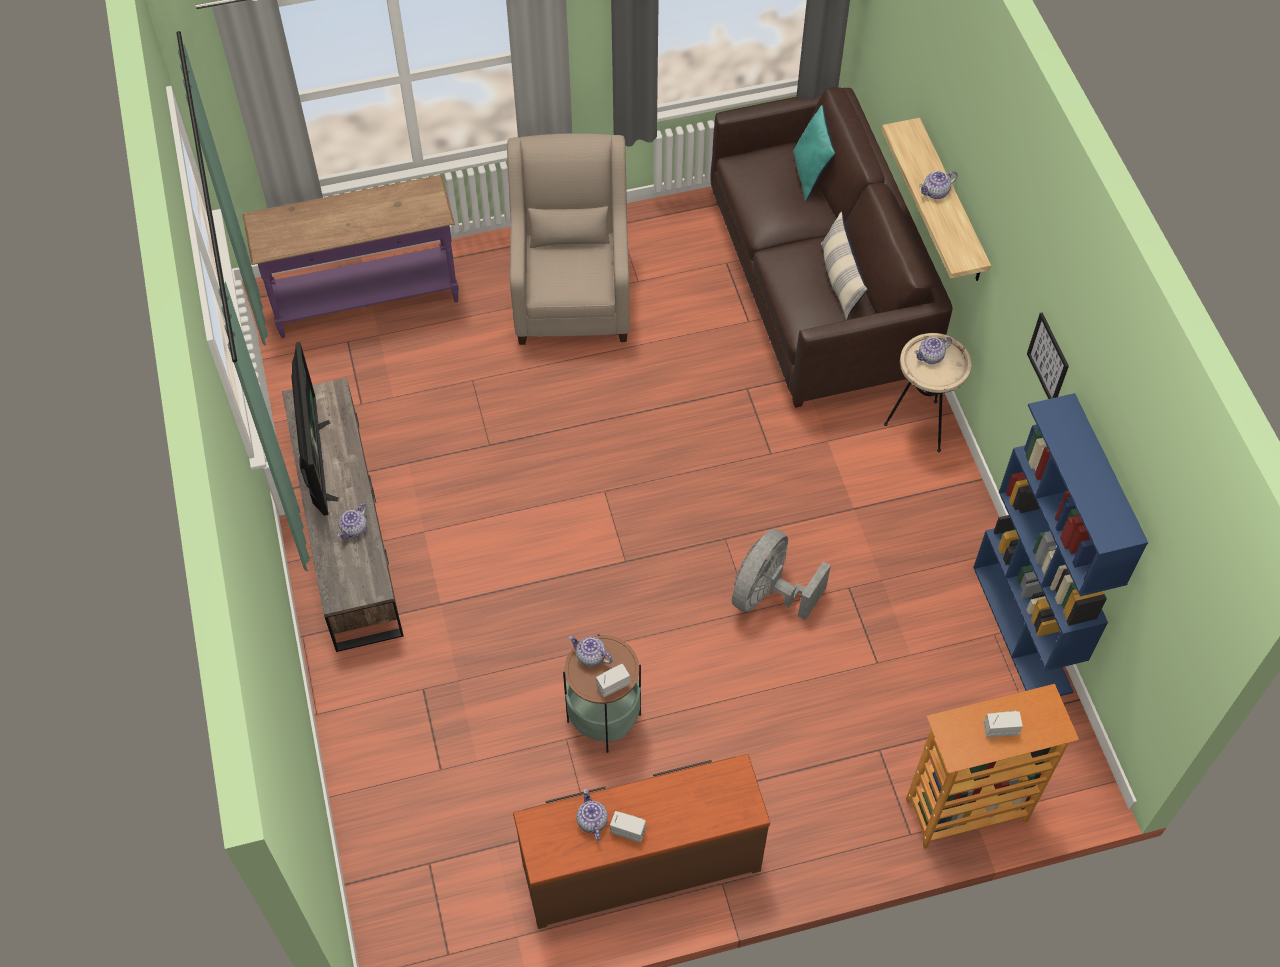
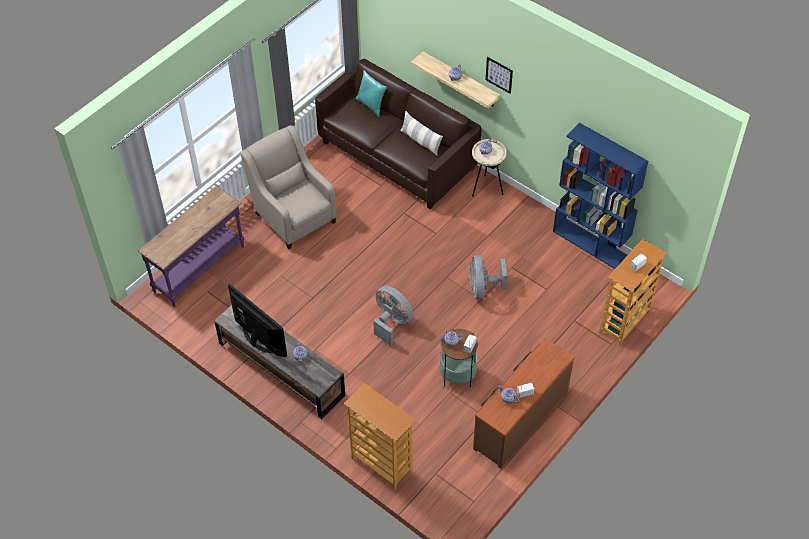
camera: 35 degrees left, 5 degrees down
(360, 789) = (381, 465): none -> bookcase
(575, 561) = (392, 322): none -> grey fan
(1048, 359) = (555, 117): picture -> picture (499, 75)

